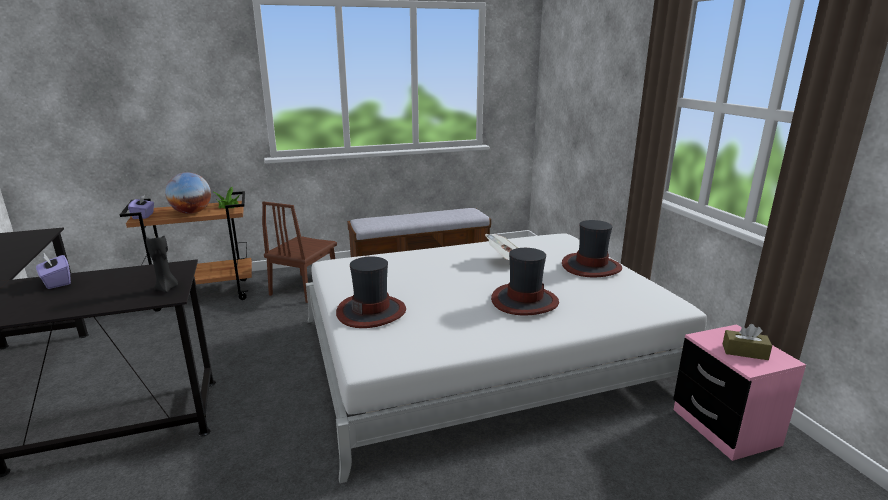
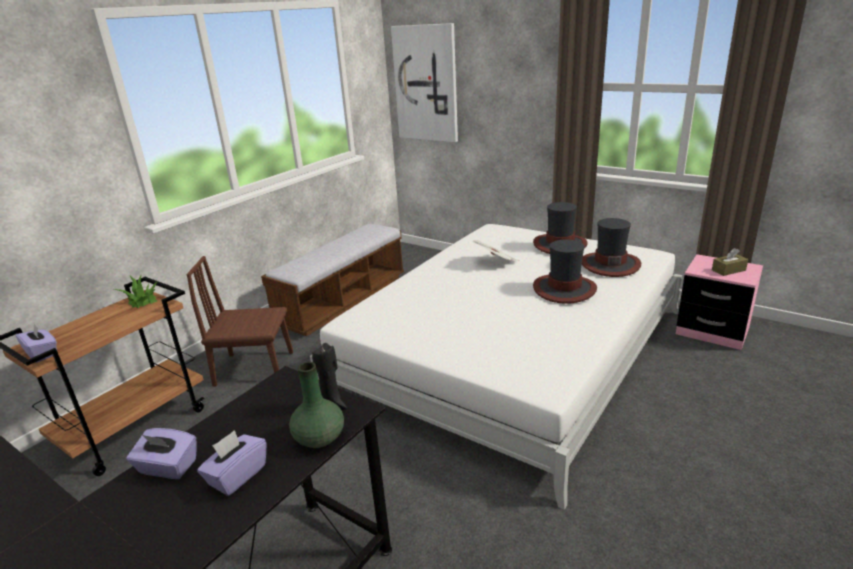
camera: 35 degrees left, 5 degrees up
(66, 299) = (237, 475): none -> purple tissue box
(127, 300) = (319, 438): none -> green vase
(191, 212) = (110, 325): globe -> none
(304, 287) = (254, 368): brown chair -> brown chair turned 105 degrees clockwise
(371, 311) = (470, 348): hat -> hat (610, 264)
(559, 87) = (426, 84): none -> picture

